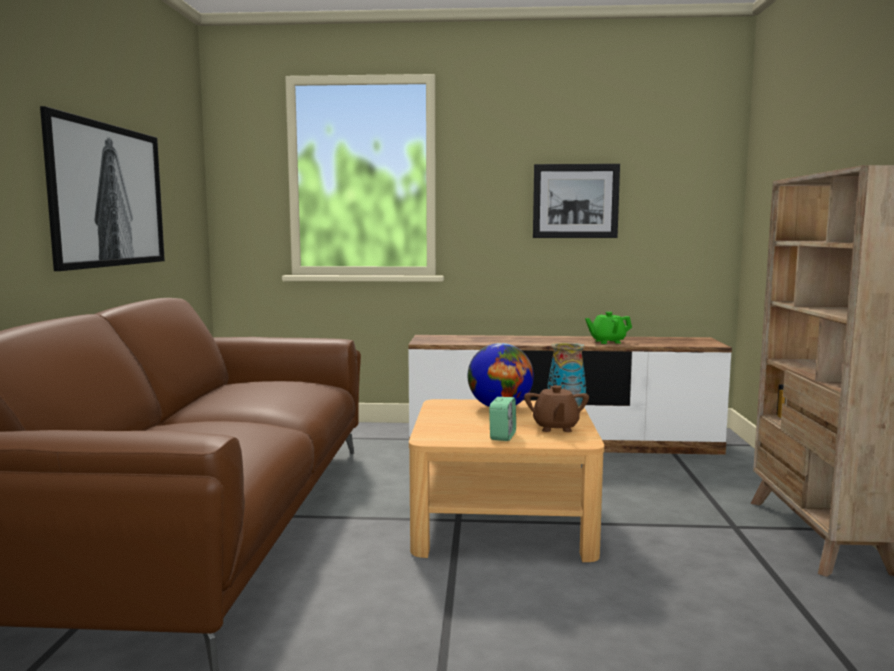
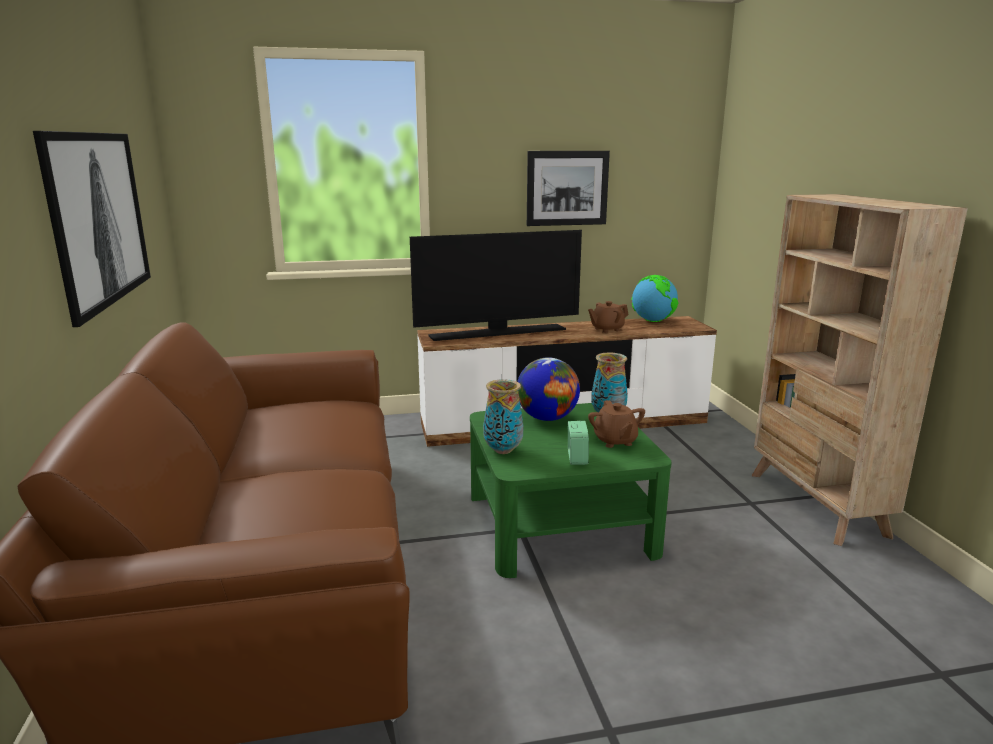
camera: 15 degrees left, 10 degrees up
(432, 425) = (502, 450): none -> vase
(491, 339) = (498, 333): none -> television
(501, 520) = (558, 523): beige coffee table -> green coffee table
(607, 342) = (607, 329): green teapot -> brown teapot
(665, 338) = (653, 321): none -> globe

